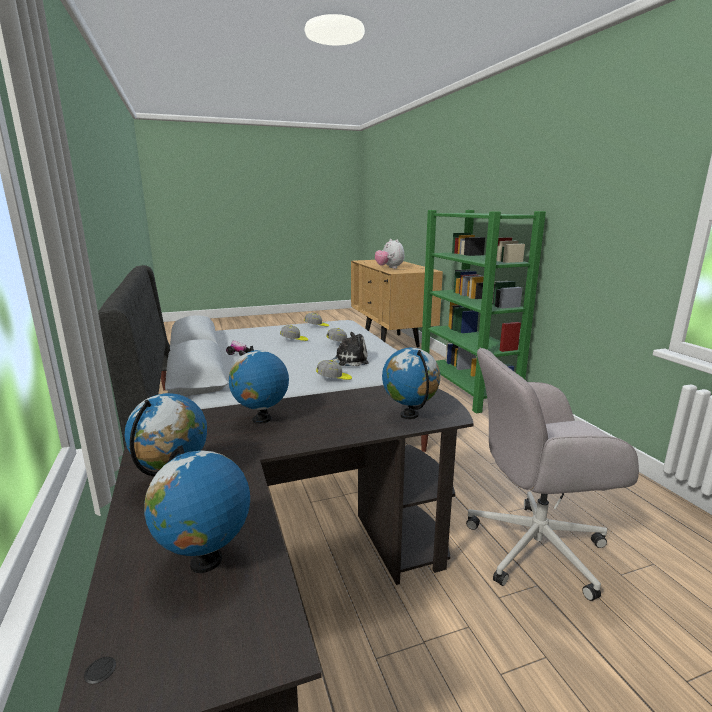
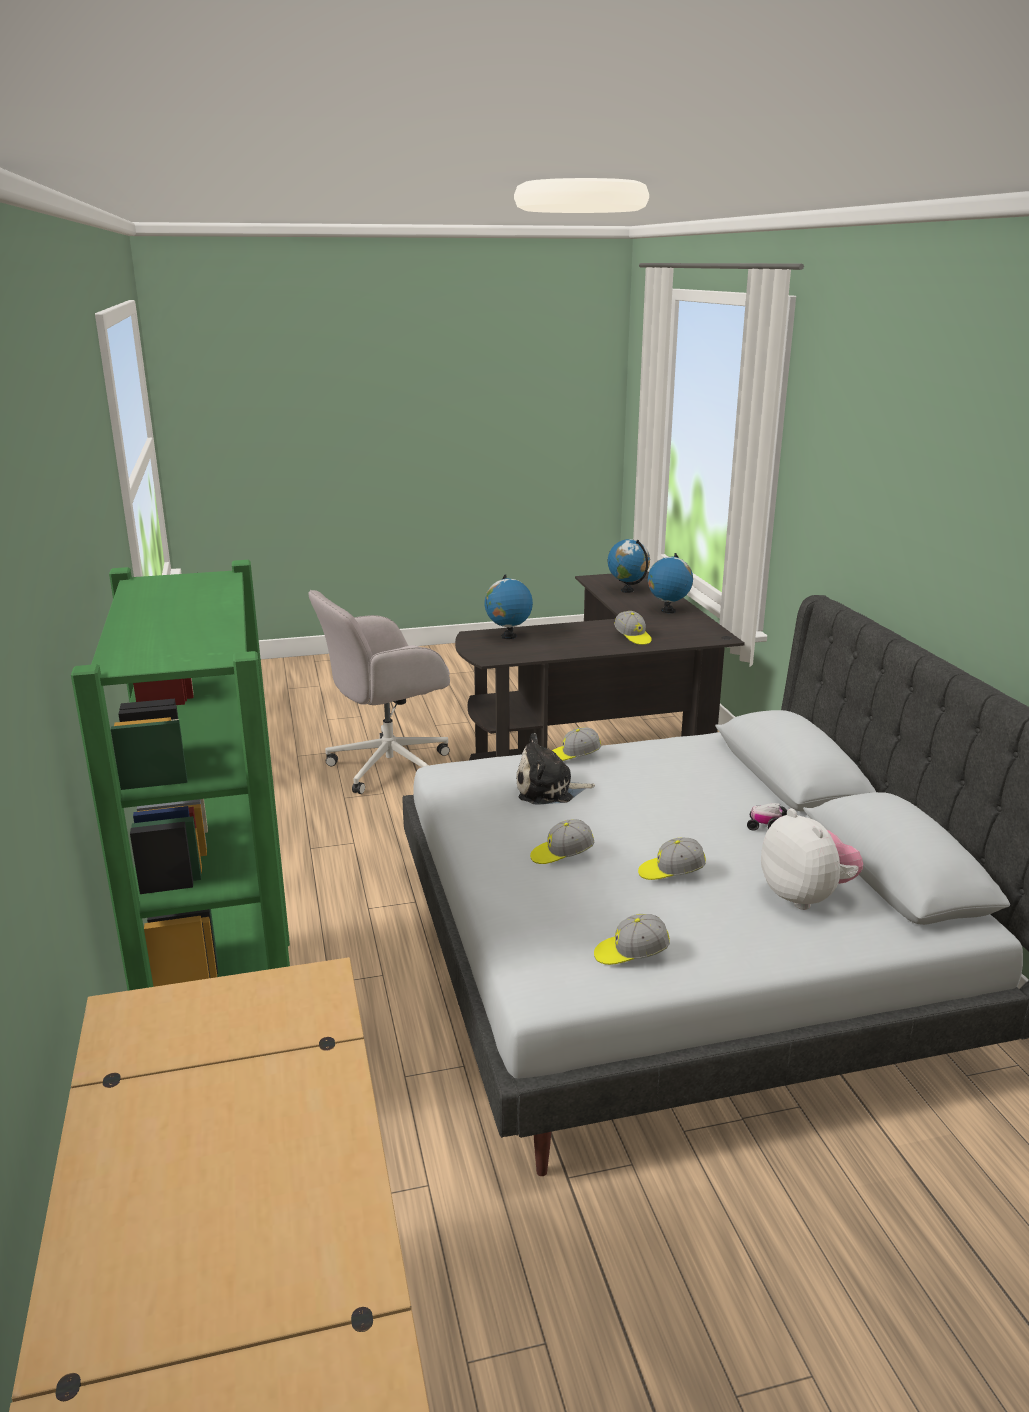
camera: 175 degrees left, 5 degrees up
(261, 419) = (633, 637): globe -> cap
(389, 268) = (289, 1084): plush toy -> plush toy (806, 897)
(534, 549) = (388, 767): grey office chair -> grey office chair turned 150 degrees clockwise

